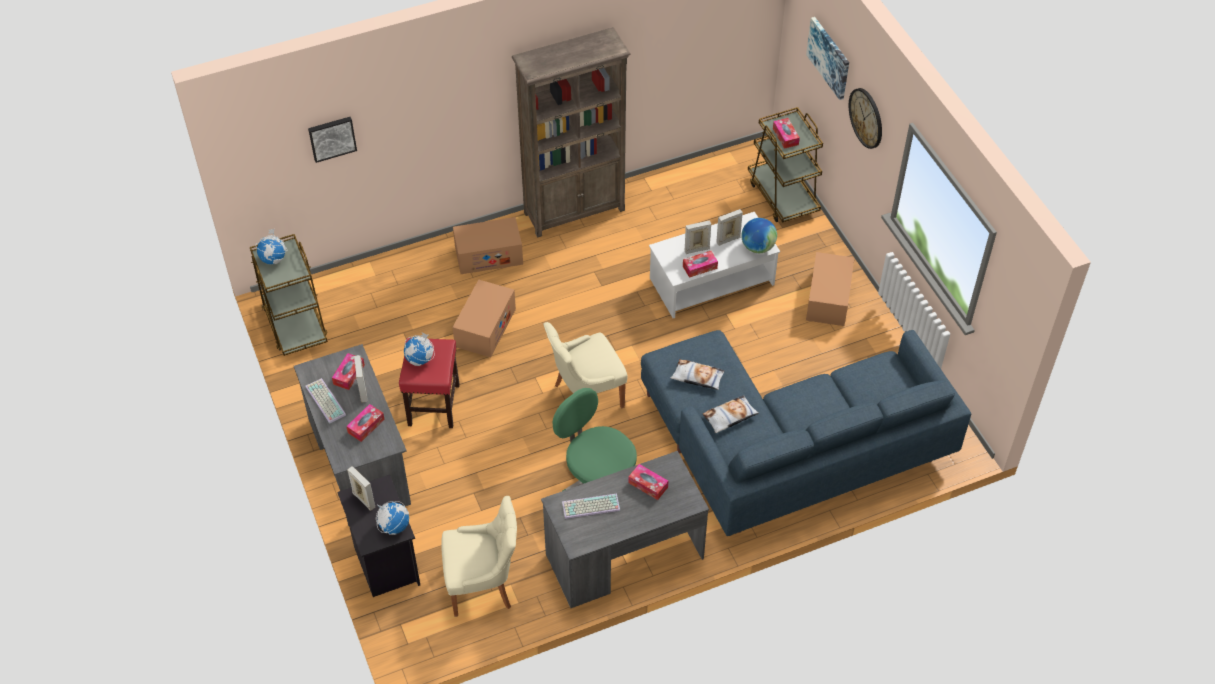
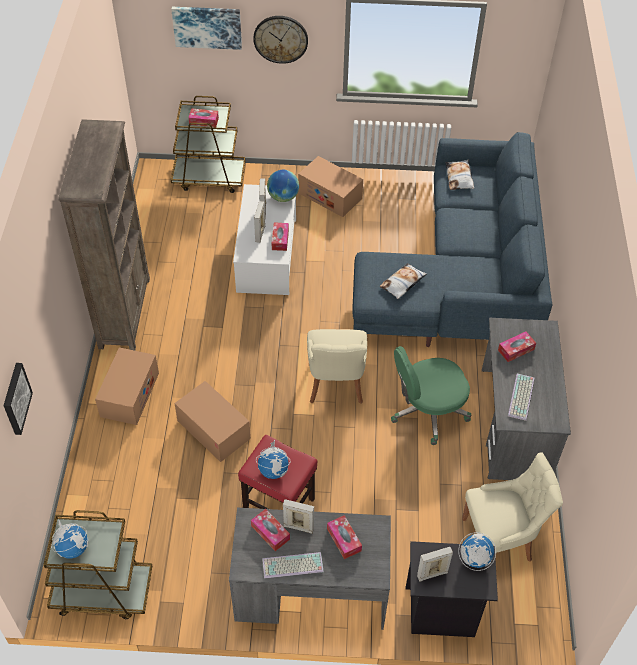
camera: 65 degrees left, 0 degrees up
(483, 585) = (499, 539): beige chair -> beige chair turned 60 degrees clockwise
(730, 417) = (454, 279): pillow -> pillow (459, 177)

